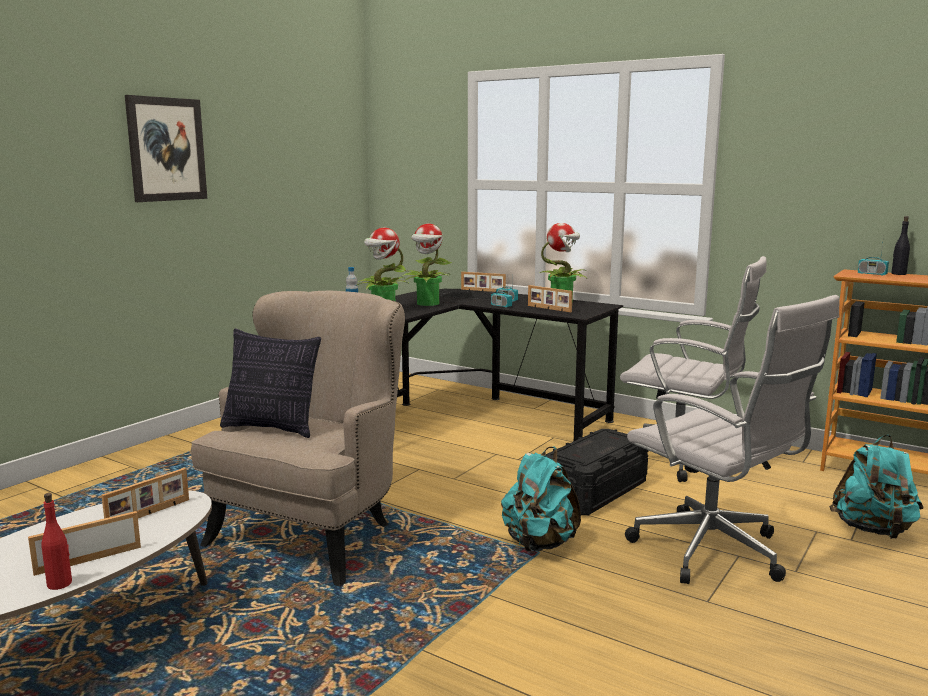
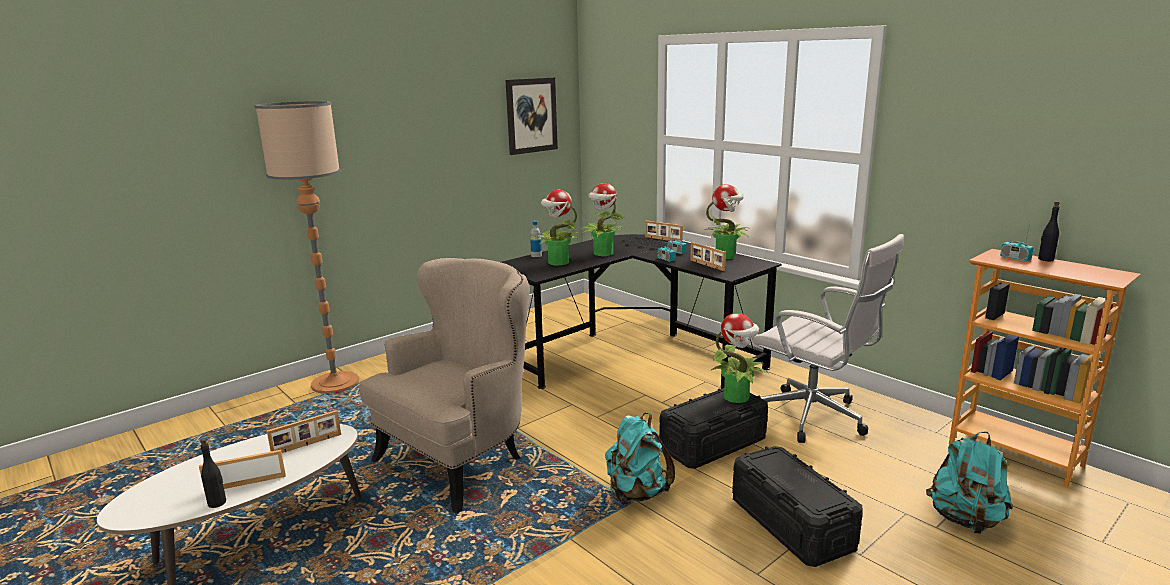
camera: 15 degrees right, 5 degrees up
(60, 584) = (217, 503): red bottle -> black bottle
(108, 472) = (335, 383): none -> floor lamp
(166, 149) = (387, 120): picture -> picture (531, 115)
(272, 428) = (420, 376): pillow -> none
(615, 437) = (737, 397): none -> potted plant
(715, 553) = (791, 524): white office chair -> black storage box

